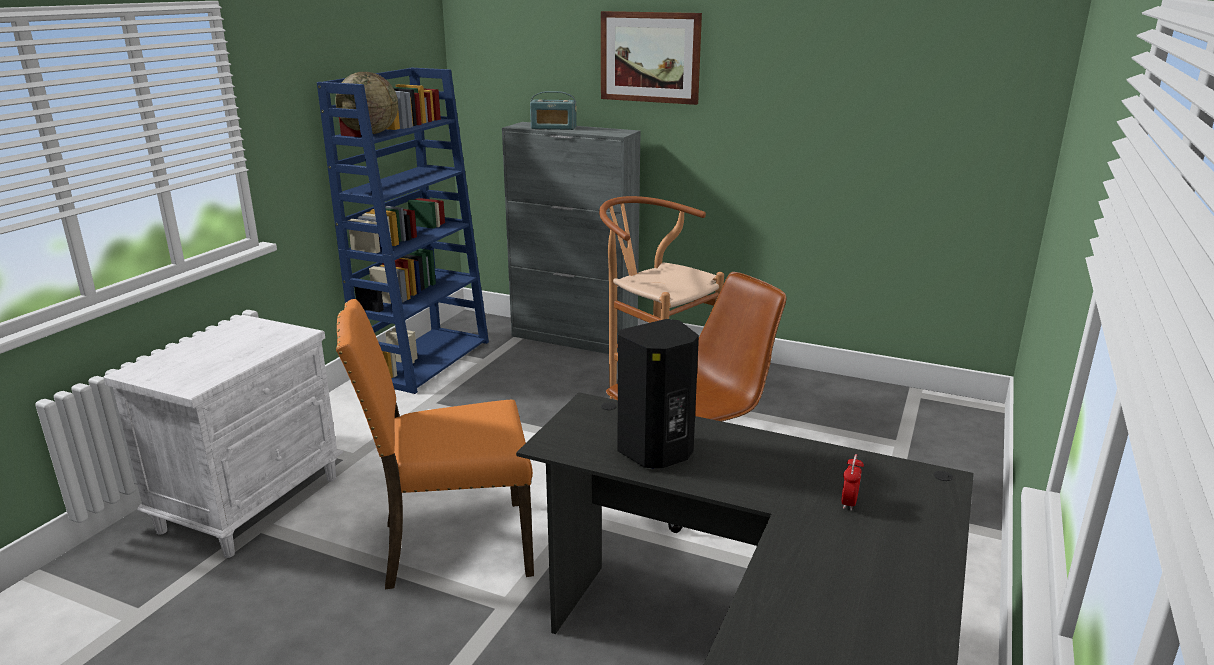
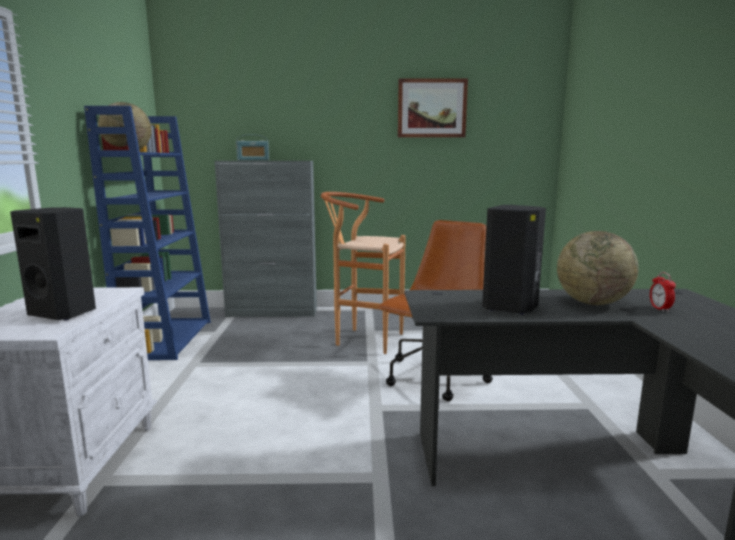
camera: 25 degrees left, 10 degrees down
(225, 361) = (65, 313): none -> black speaker
(452, 546) = (297, 449): orange chair -> none
(650, 57) = (317, 112): picture -> picture (432, 108)
(775, 469) = (592, 303): none -> globe

